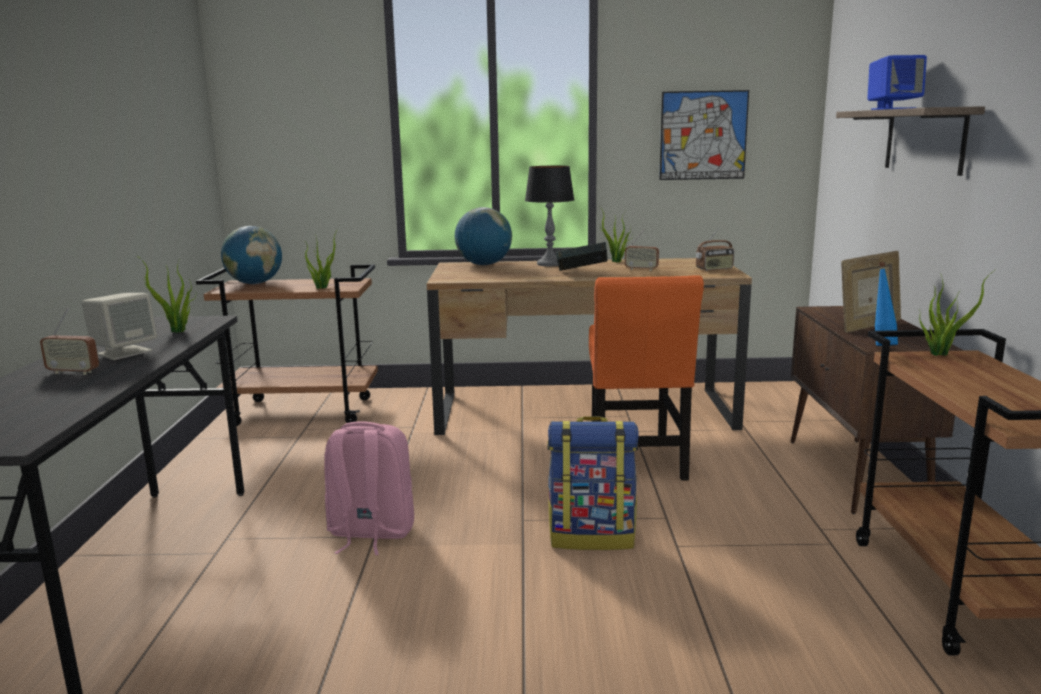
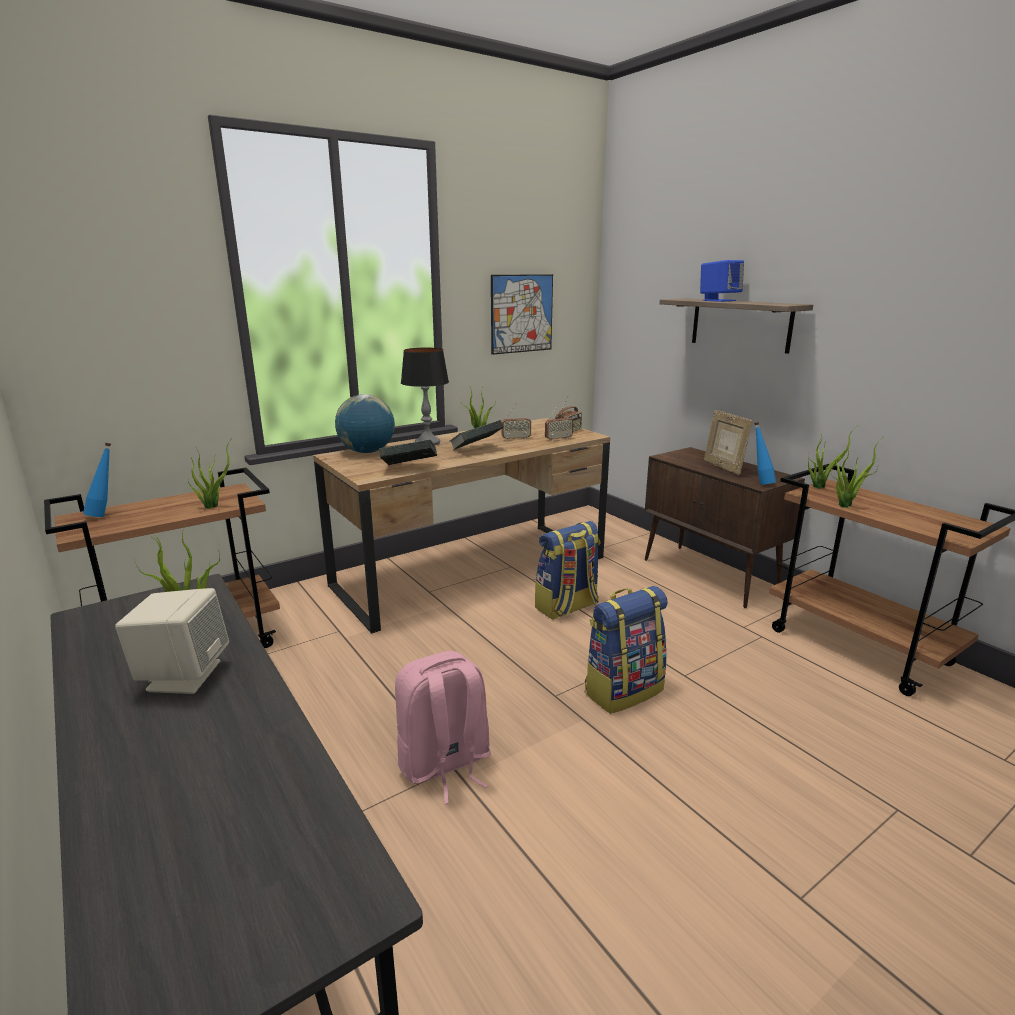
camera: 35 degrees left, 5 degrees up
(73, 372) = (175, 736): radio -> radio (558, 439)
(255, 283) = (106, 514): globe -> blue bottle
(490, 278) = (409, 468): none -> book
(636, 460) = (567, 607): orange chair -> backpack
(868, 326) = (723, 467): picture frame -> picture frame turned 135 degrees clockwise
(928, 372) = (844, 505): none -> potted plant

